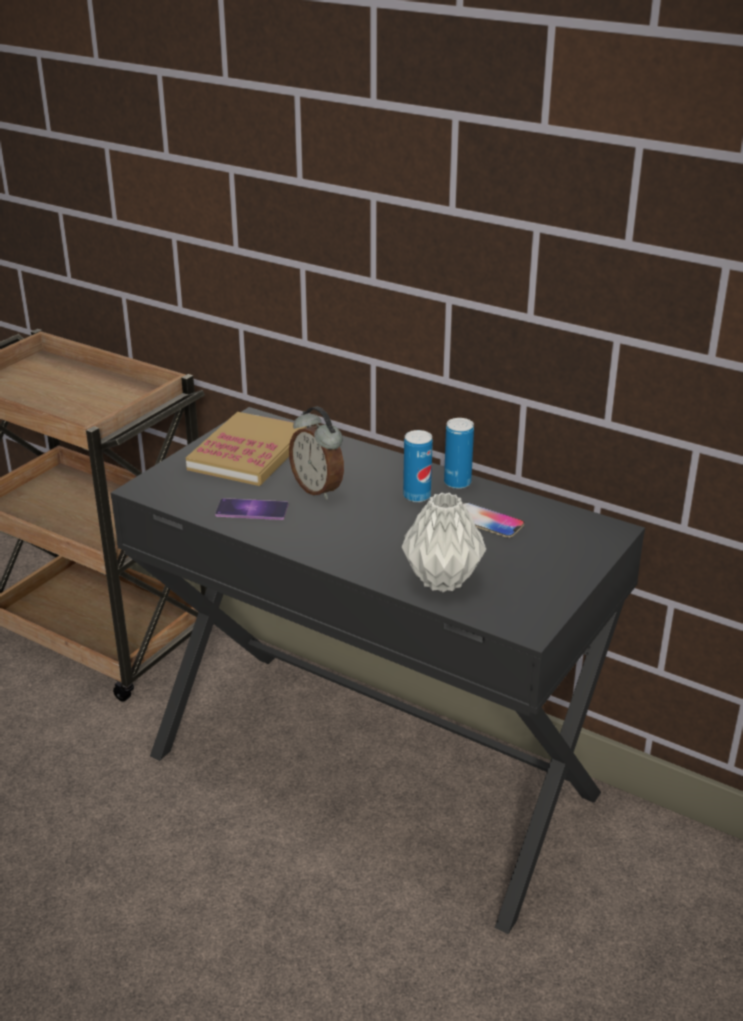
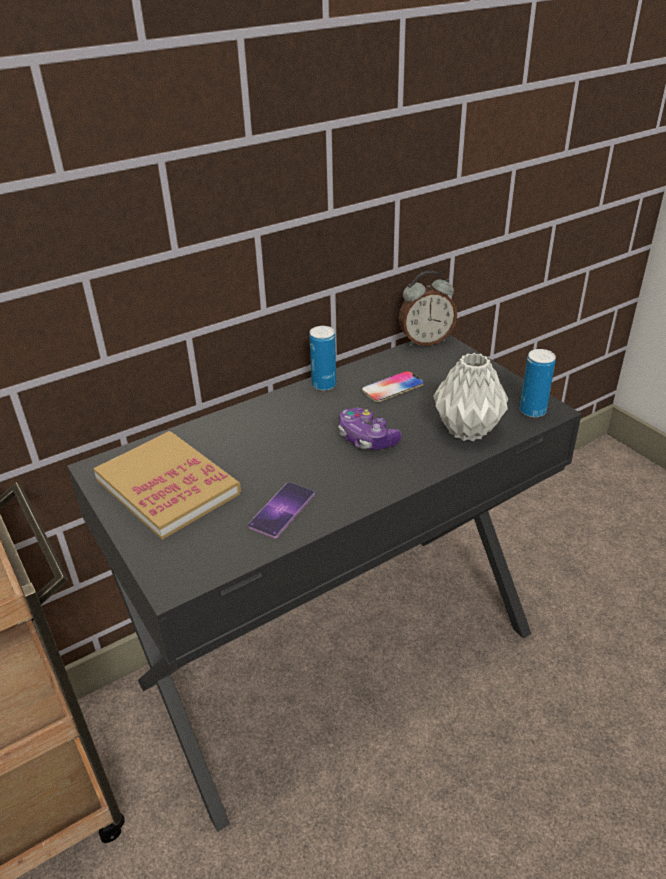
camera: 65 degrees left, 5 degrees up
(318, 489) = (275, 459): alarm clock -> alarm clock (425, 341)
(383, 526) = (366, 439): none -> game controller
(417, 496) = (330, 409): can -> can (532, 411)

